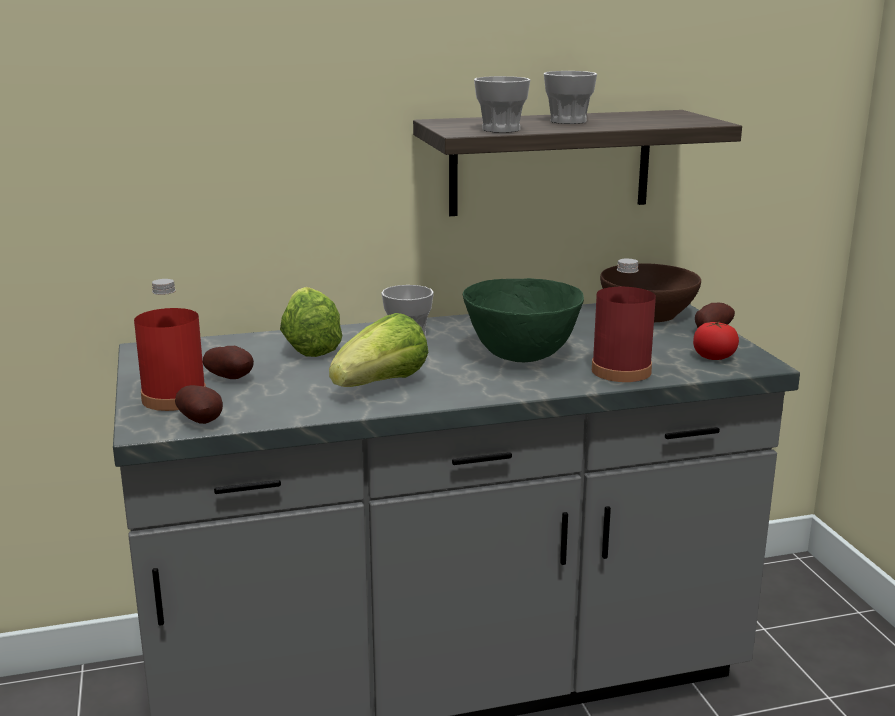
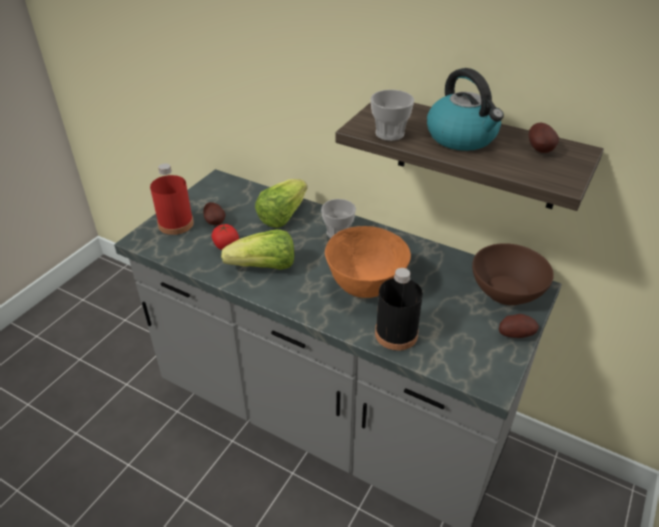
camera: 45 degrees right, 20 degrees up
(202, 422) = (161, 248): potato -> potato (540, 150)
(522, 356) = (365, 286): green bowl -> orange bowl
(568, 121) = (462, 137): cup -> kettle
(621, 371) = (396, 334): red bottle -> black bottle
(714, 357) = (474, 359): tomato -> tomato (226, 246)

